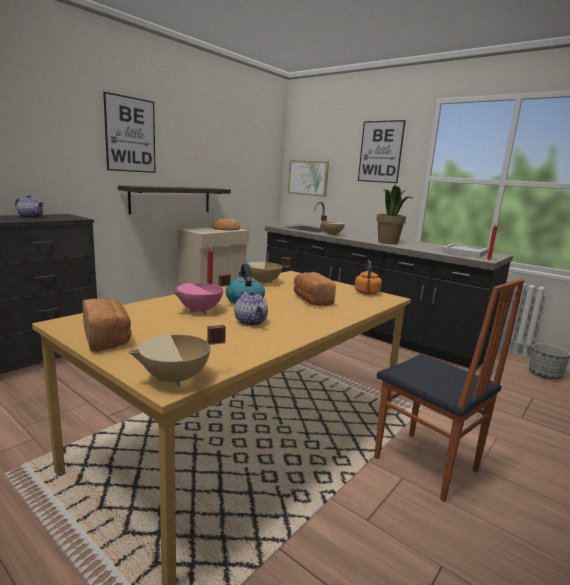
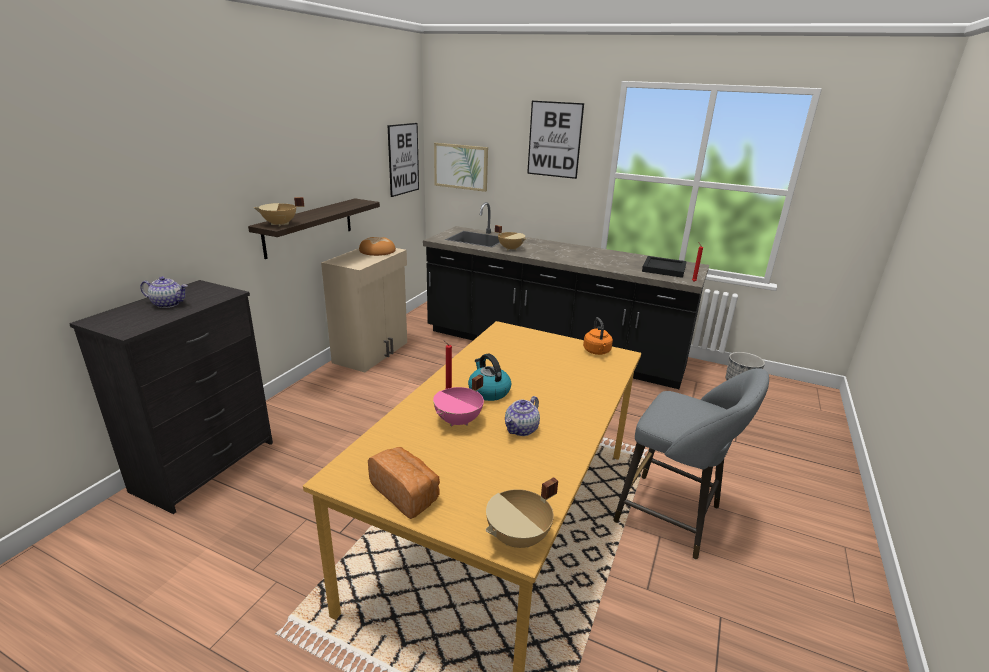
camera: 15 degrees left, 10 degrees up
(130, 135) = (254, 155): picture -> picture (403, 159)
(251, 322) = (521, 429): teapot -> teapot turned 75 degrees clockwise
(264, 282) = (485, 352): beige cooking pot -> beige cooking pot (280, 224)
(311, 300) = (553, 377): bread -> none
(388, 242) = (580, 259): potted plant -> none
(425, 465) = (673, 517): chair -> grey stool
(464, 253) = (664, 269): white tray -> black tray

